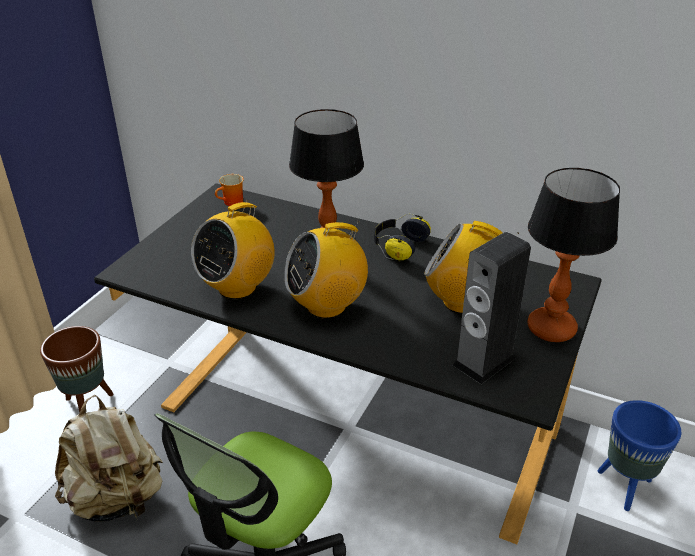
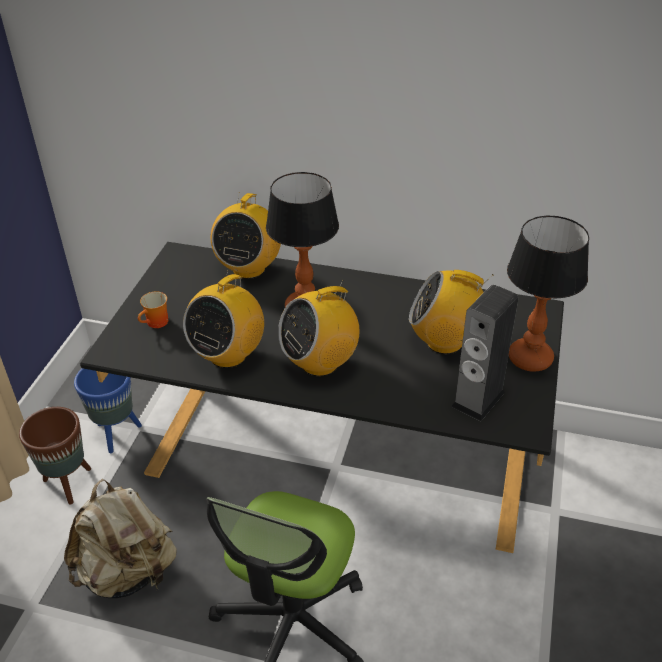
camera: 10 degrees left, 5 degrees up
(232, 203) = (193, 263): mug -> mug (157, 323)
(284, 213) = (249, 268): none -> radio
(398, 246) = (370, 291): headphones -> none
(625, 487) = (597, 485): blue planter -> blue planter (117, 434)

